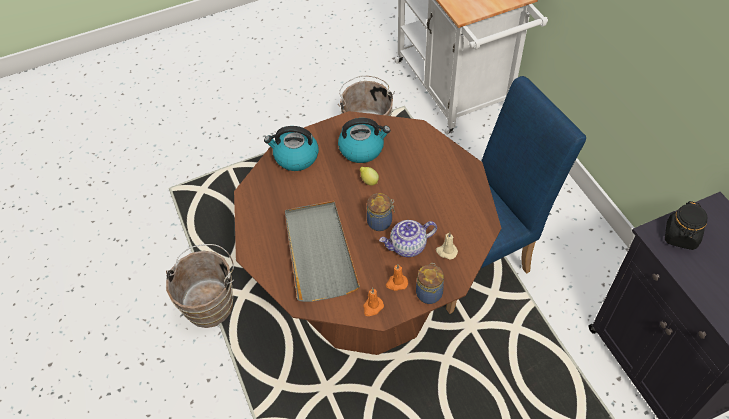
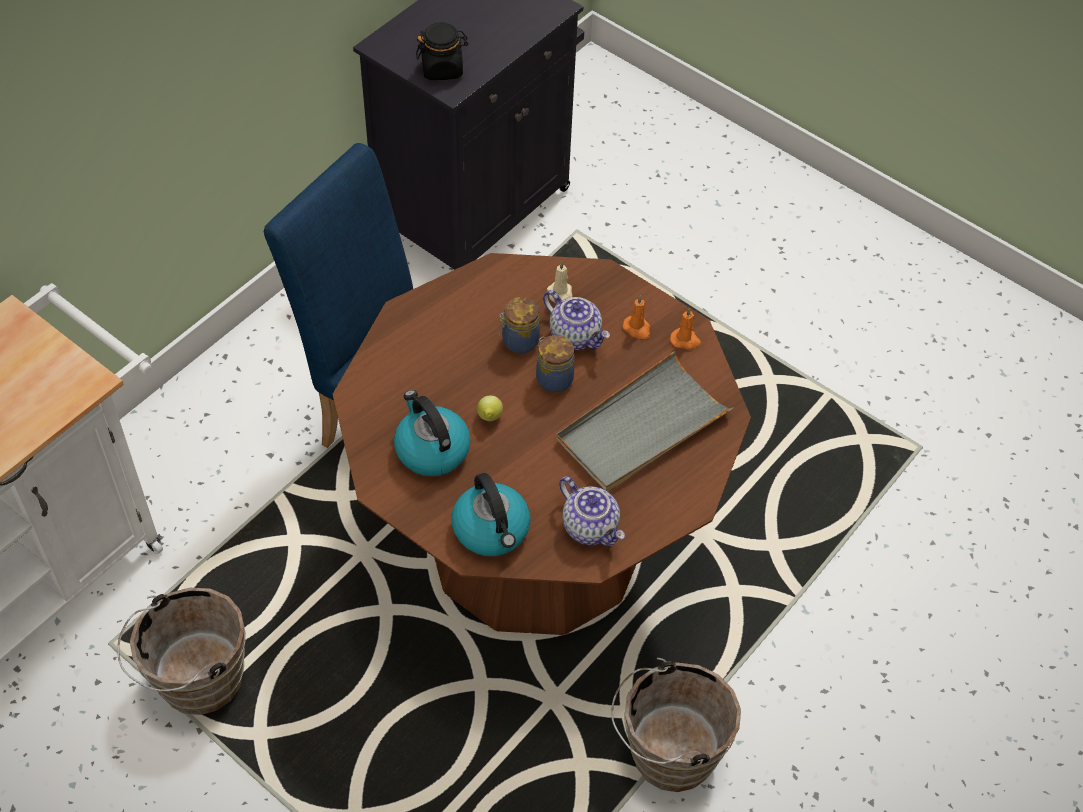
camera: 120 degrees left, 0 degrees up
(269, 200) = (591, 527): none -> teapot
(429, 292) = (630, 293): jar -> jar (518, 341)

